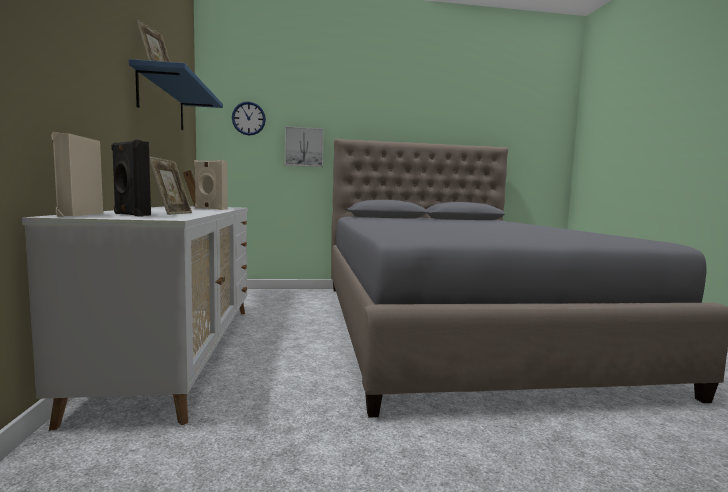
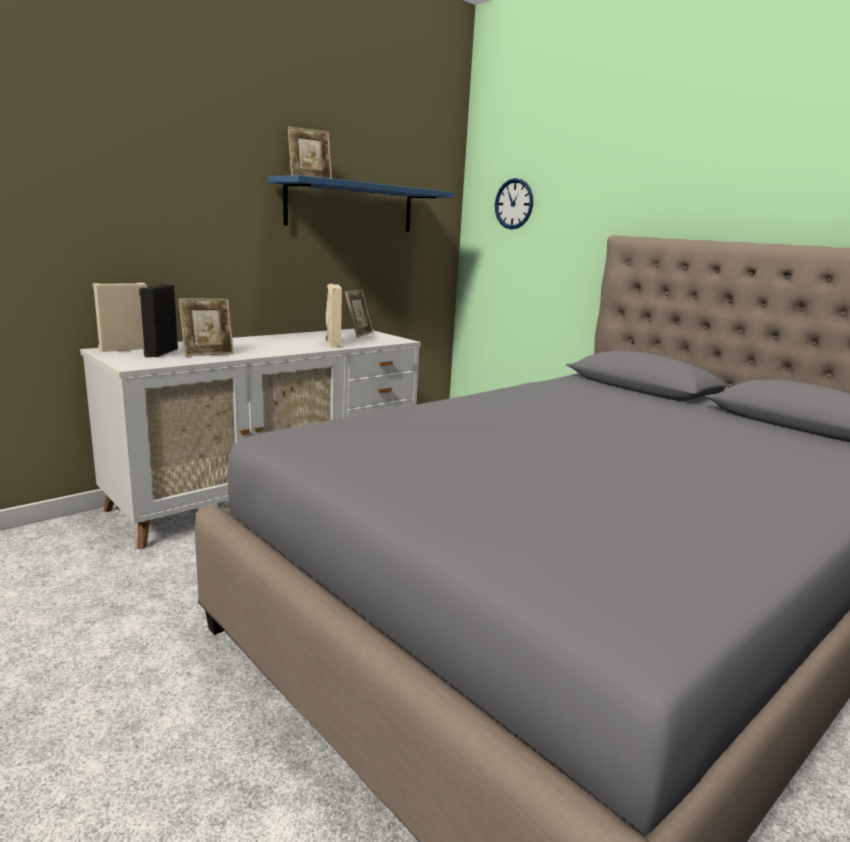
camera: 55 degrees right, 10 degrees up
(304, 147) = (577, 247): picture -> none

